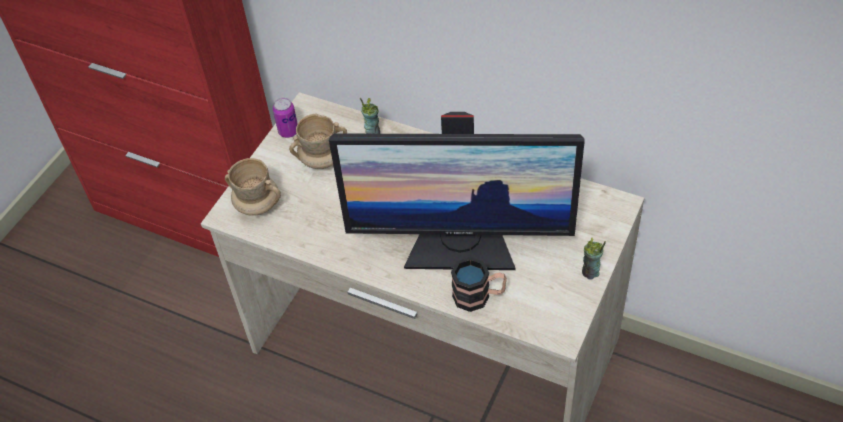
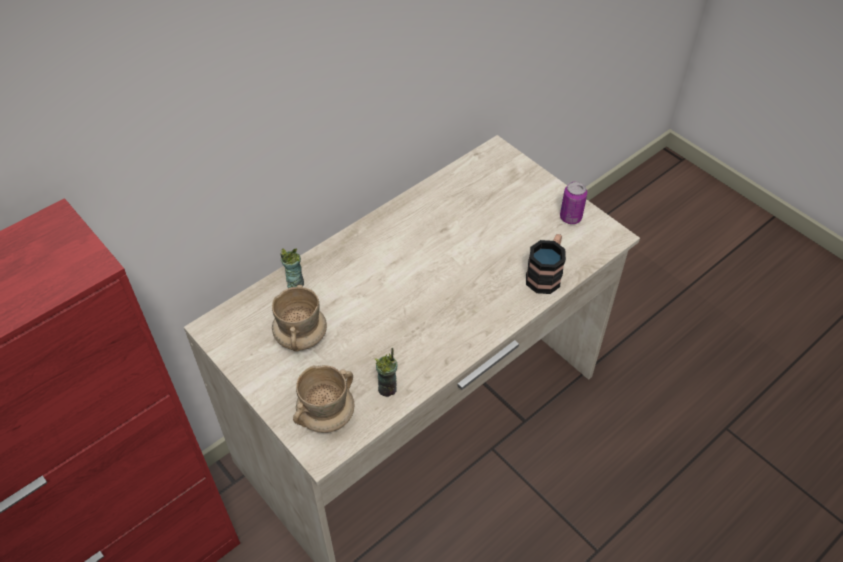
camera: 70 degrees left, 0 degrees up
(288, 131) = (237, 354): can -> can (570, 217)
(460, 246) = (482, 267): monitor -> none
(590, 272) = (557, 195): cup -> cup (388, 388)

